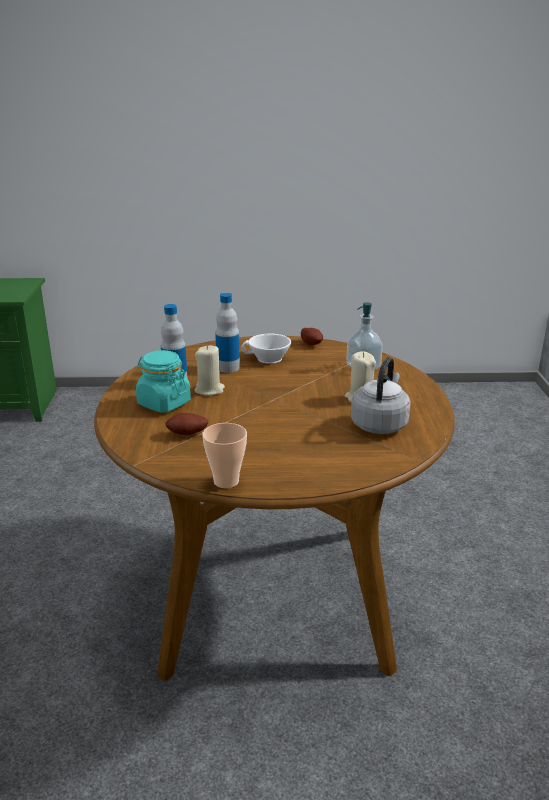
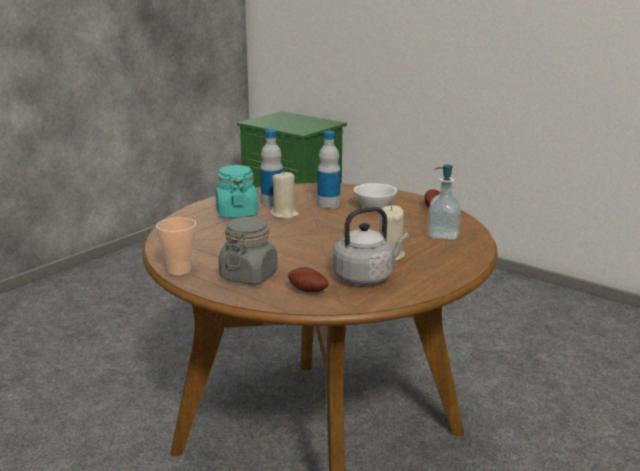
camera: 40 degrees right, 5 degrees down
(187, 434) = (213, 236): potato -> potato (307, 291)
(293, 460) = (249, 275): none -> grey jar

